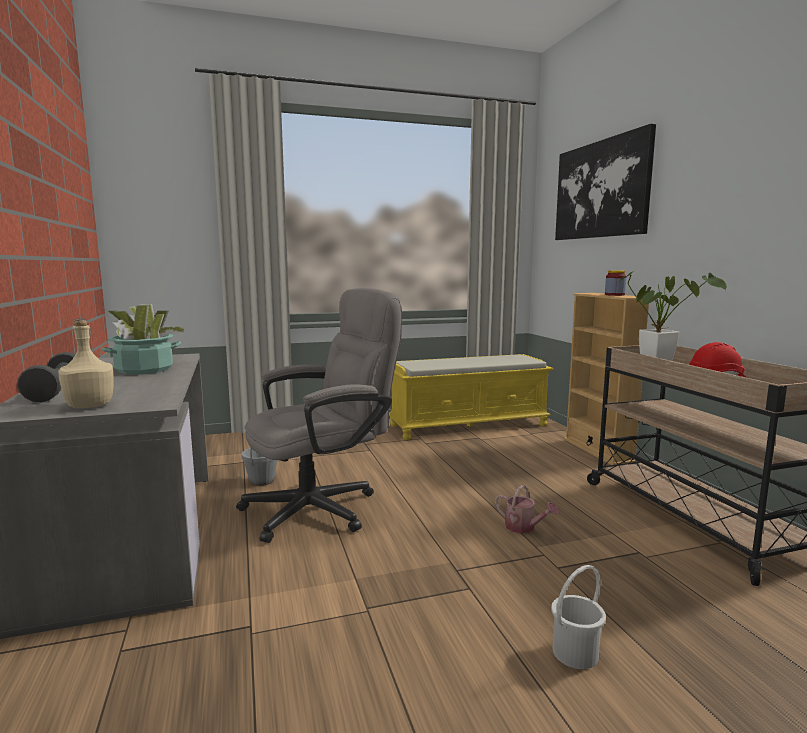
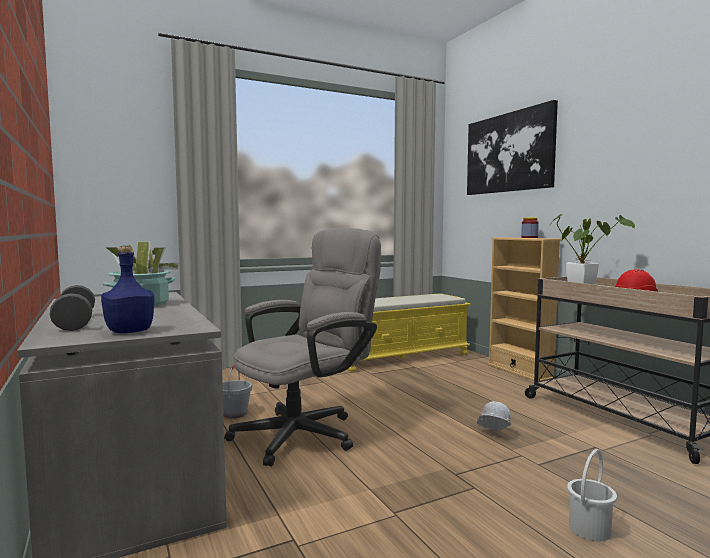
camera: 10 degrees left, 5 degrees down
(90, 405) = (129, 331): beige bottle -> blue bottle
(523, 527) = (493, 435): watering can -> white hard hat

